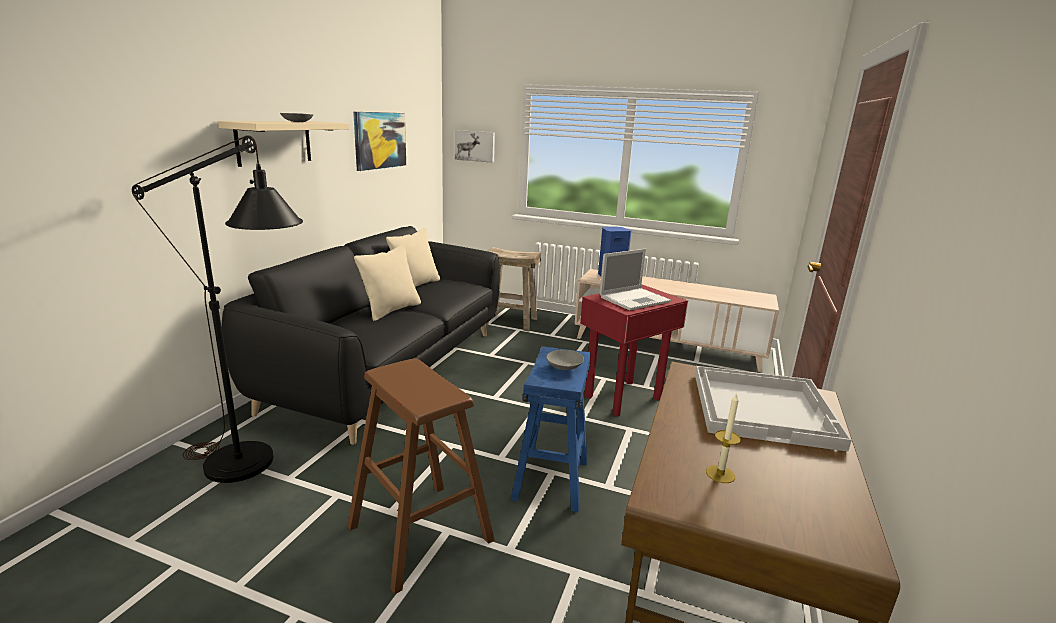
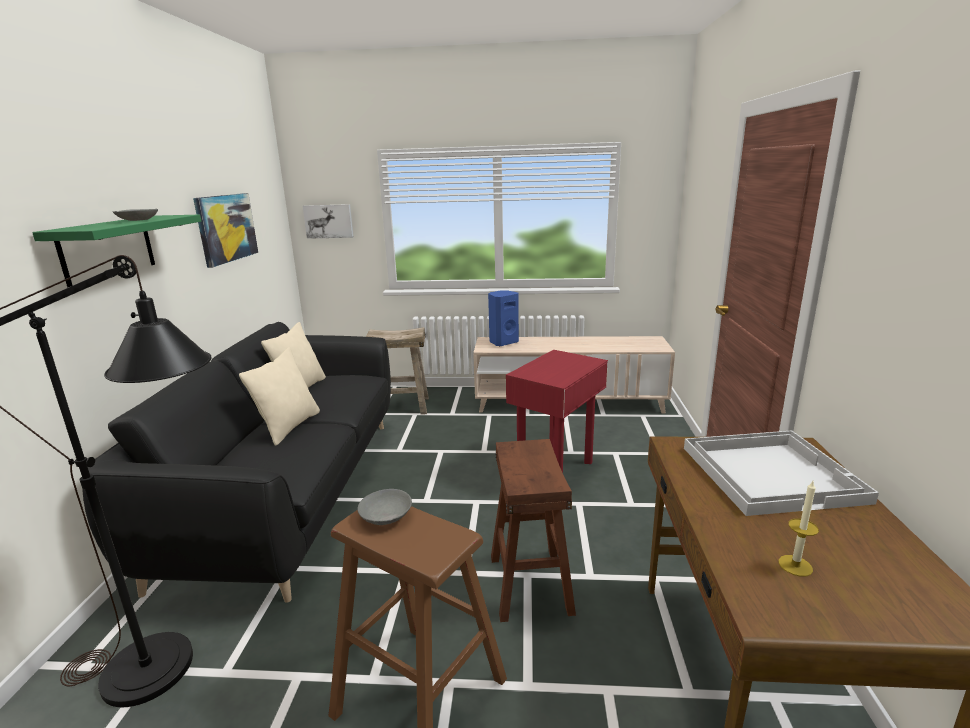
camera: 15 degrees left, 0 degrees up
(274, 142) = (108, 249): beige shelf -> green shelf
(551, 479) = (531, 584): blue stool -> brown stool
(564, 366) = (533, 462): grey bowl -> grey bowl (385, 516)
(635, 299) = (559, 368): laptop -> none

